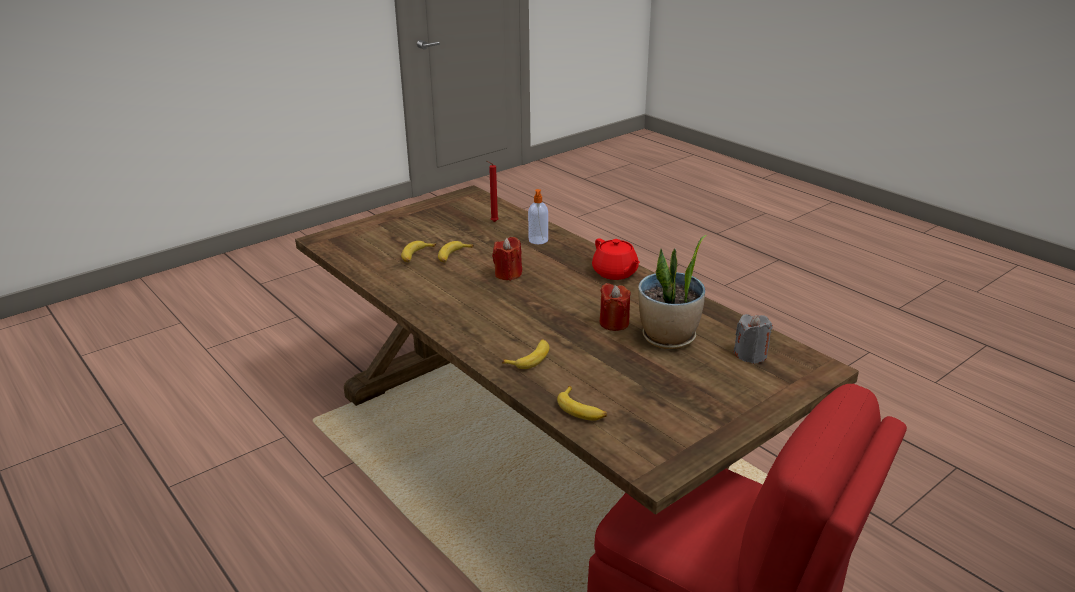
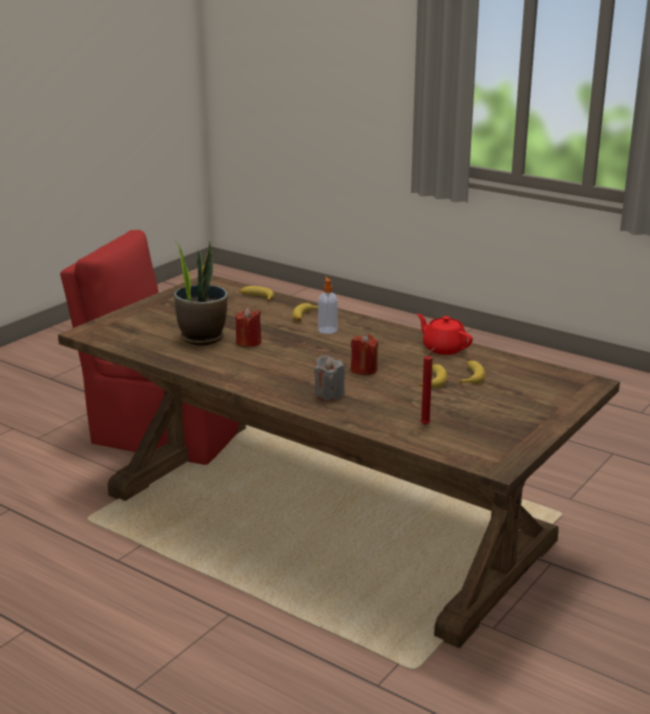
camera: 165 degrees right, 5 degrees down
(538, 240) = (356, 407): soap dispenser -> soap dispenser (327, 330)
(615, 273) = (259, 381): red teapot -> red teapot (443, 348)
(751, 355) = (137, 334): grey candle -> grey candle (329, 394)

